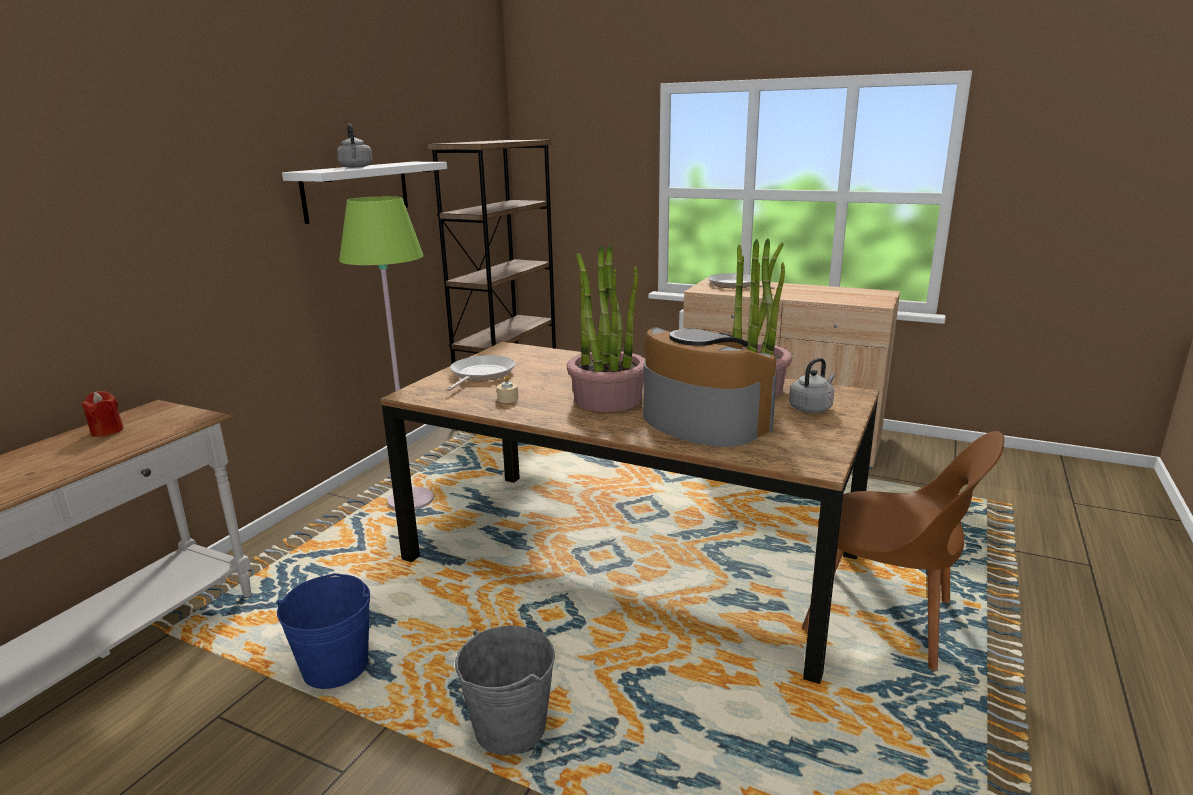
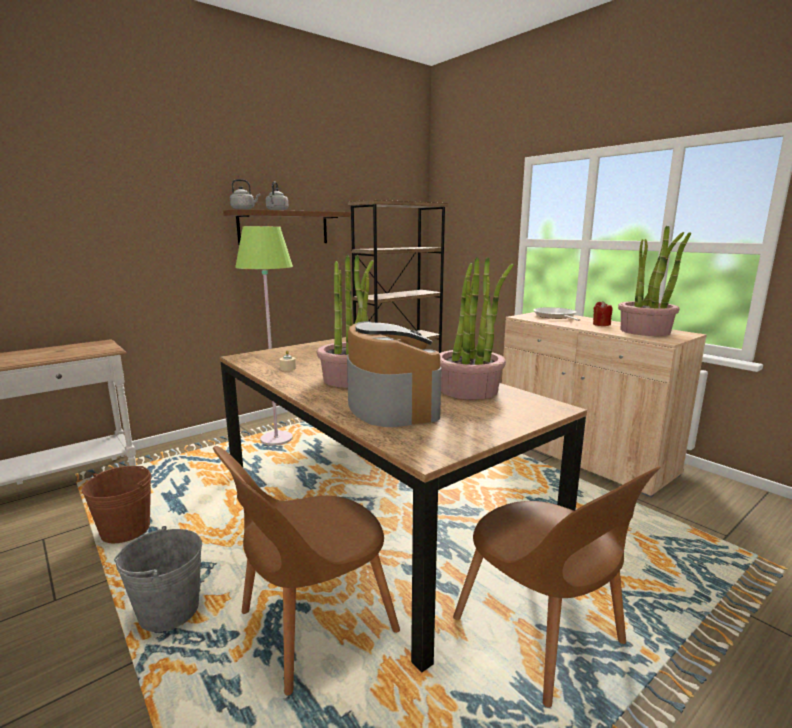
camera: 25 degrees right, 5 degrees down
(107, 431) = (59, 350): red candle -> red candle (601, 324)
(336, 668) = (126, 531): blue bucket -> brown bucket
(357, 190) = (284, 227): white shelf -> brown shelf
(480, 374) = (299, 352): frying pan -> none
(680, 684) = (311, 625): none -> brown chair
(811, 408) = (498, 412): grey kettle -> grey kettle (244, 209)
(846, 294) = (645, 331): none -> potted plant

